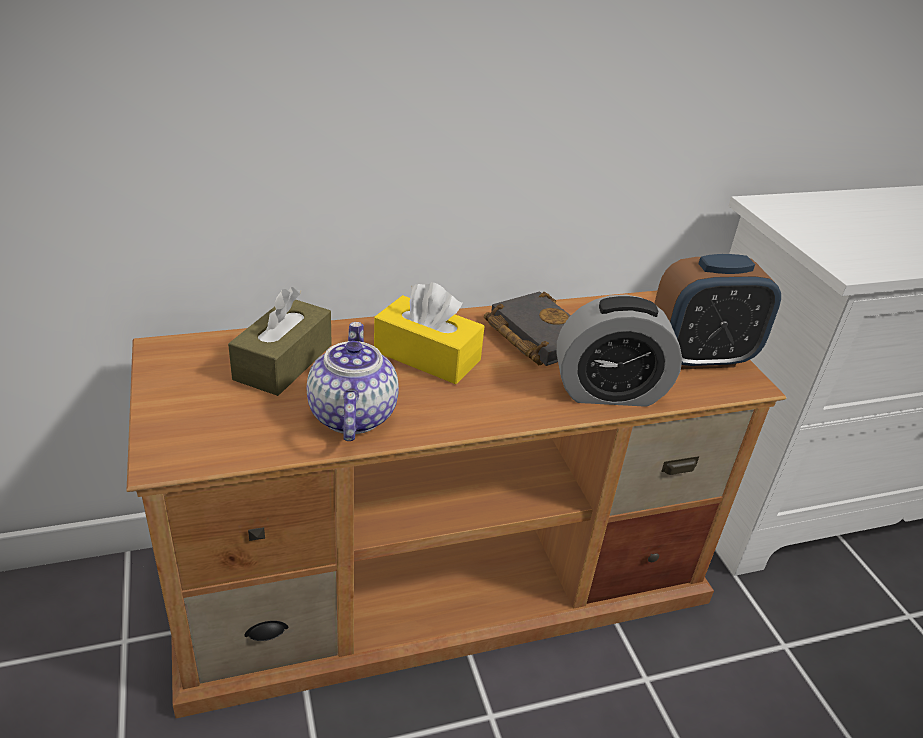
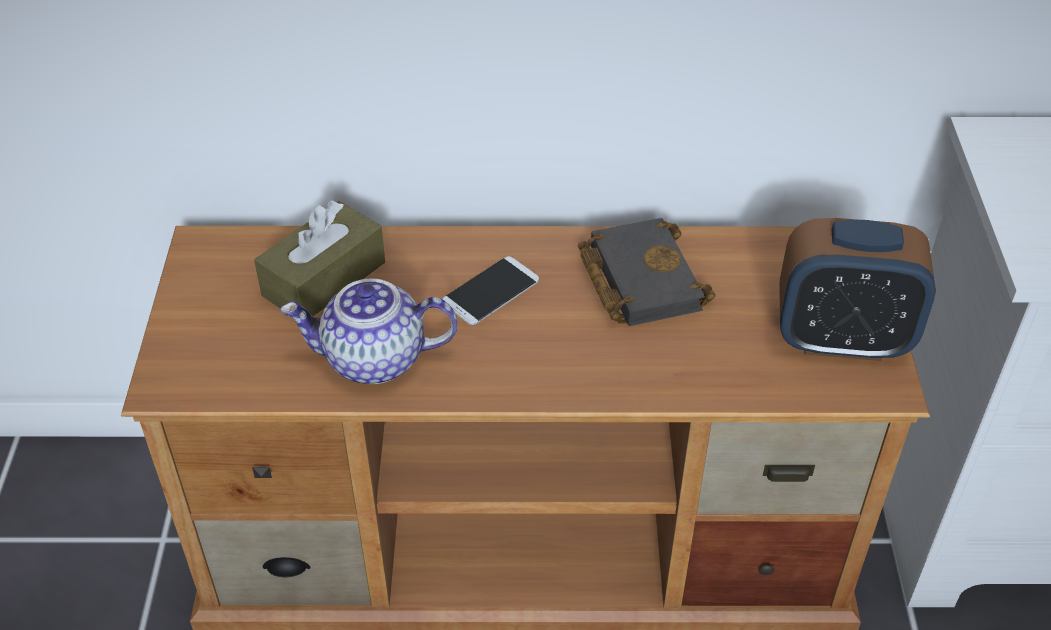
camera: 20 degrees right, 10 degrees up
(351, 414) = (373, 360): teapot -> teapot turned 105 degrees counterclockwise
(427, 356) = (491, 291): yellow tissue box -> phone
(609, 392) = (692, 374): alarm clock -> none

